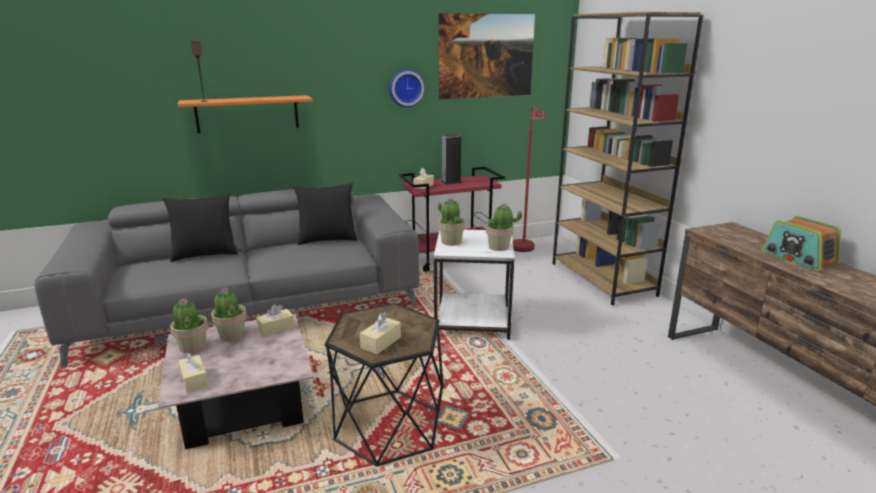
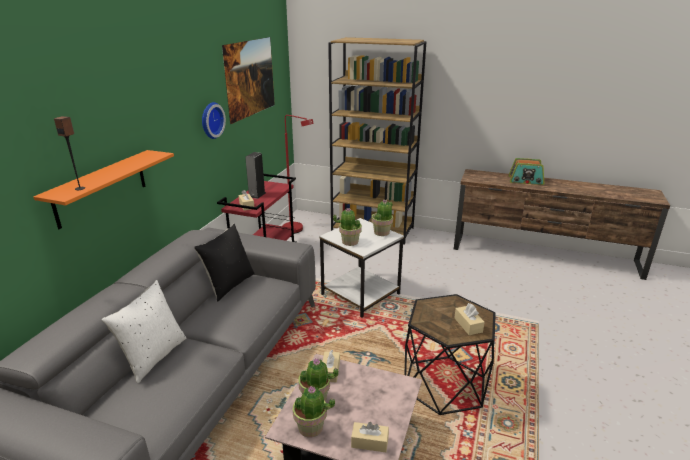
camera: 50 degrees left, 5 degrees up
(205, 254) = (153, 356): black pillow -> white pillow

